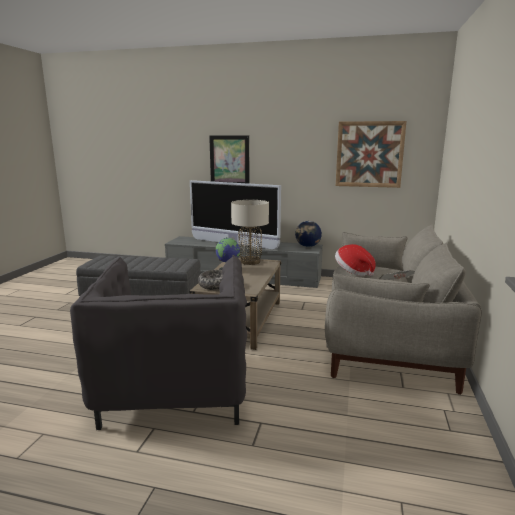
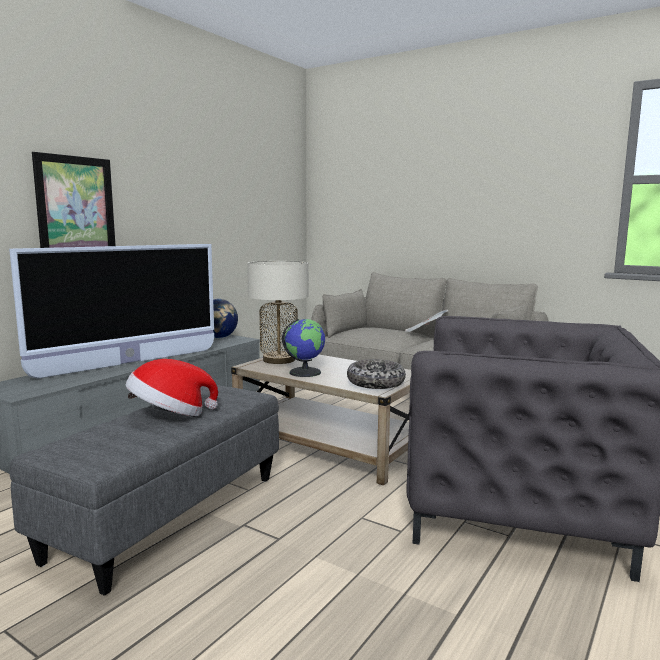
camera: 70 degrees left, 5 degrees down
(353, 272) = (372, 335): hat -> hat (170, 415)
(369, 154) = (254, 200): picture -> none

